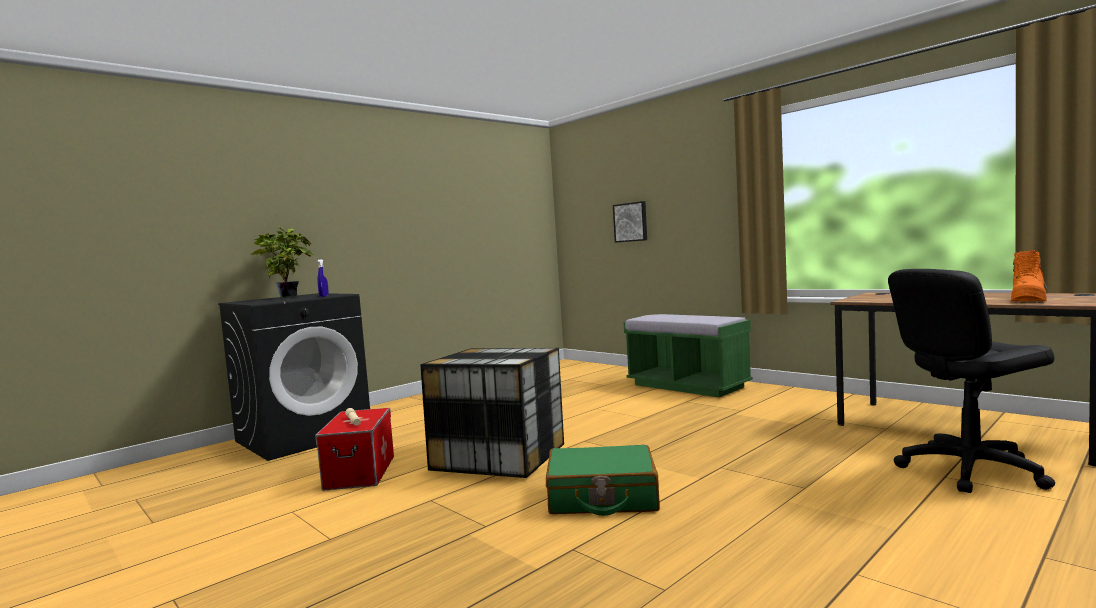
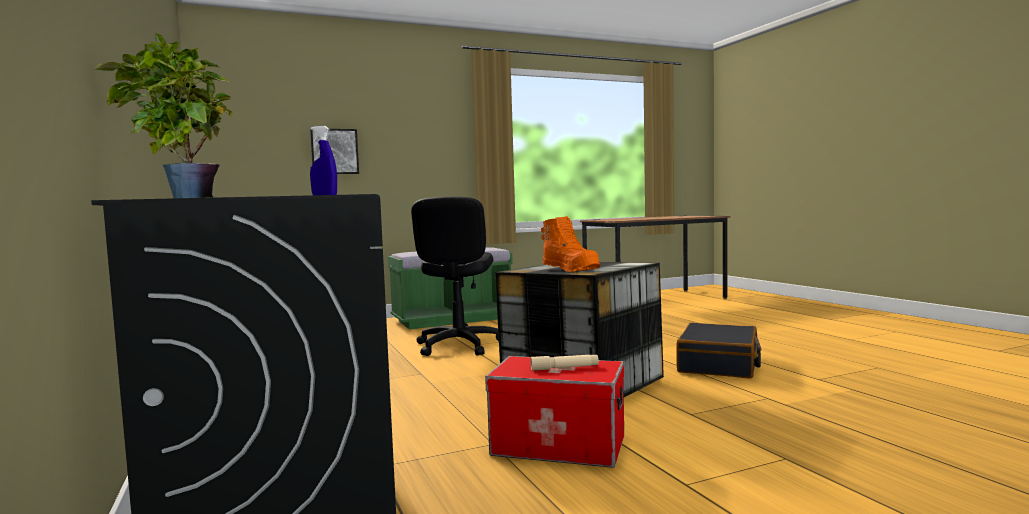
camera: 70 degrees left, 0 degrees up
(602, 497) = (719, 364): green suitcase -> black suitcase
(969, 470) = (720, 309): black office chair -> black office chair (458, 346)
(1028, 300) = (686, 216): orange boot -> orange boot (571, 269)

